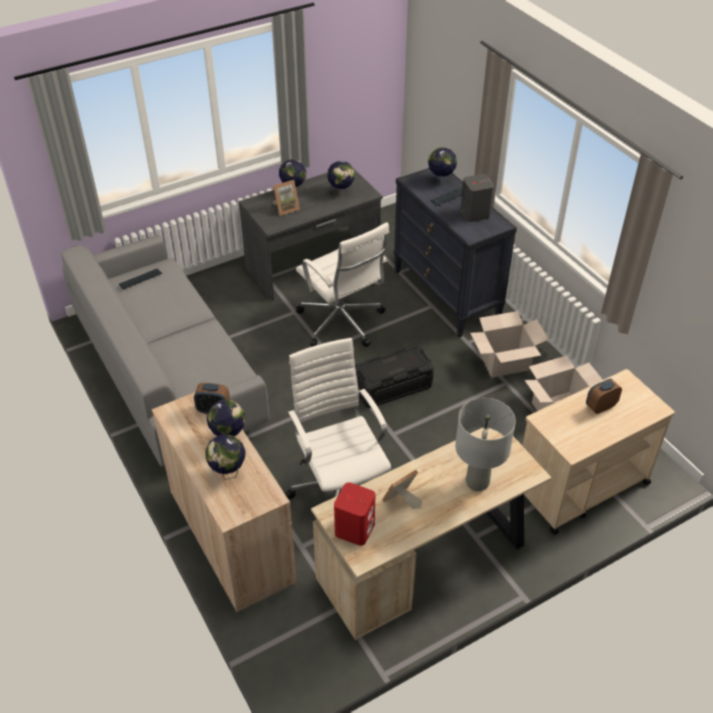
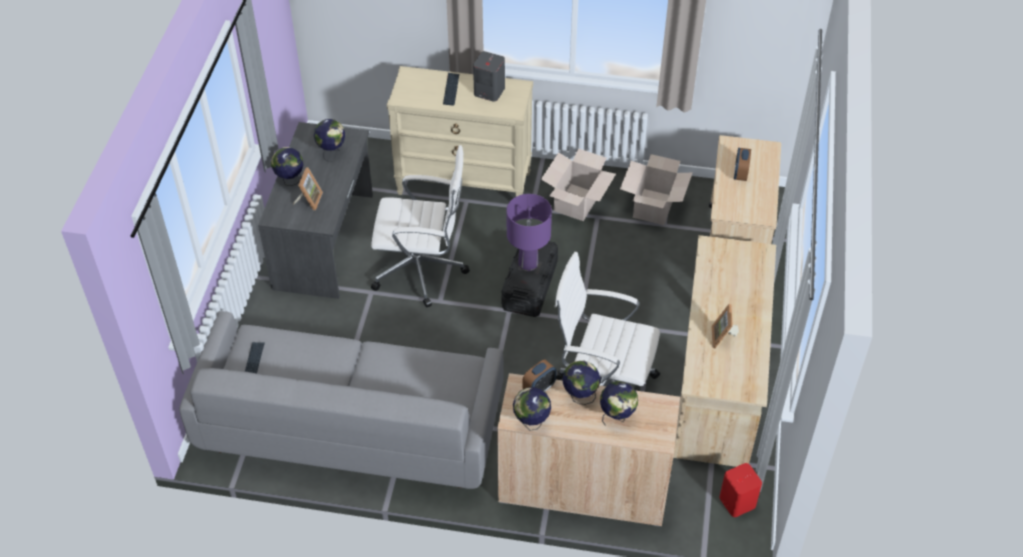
camera: 50 degrees left, 5 degrees up
(355, 528) = (724, 379): red speaker -> red speaker (737, 501)
(392, 363) = (527, 264): none -> purple table lamp
(441, 181) = (423, 81): globe -> globe (531, 423)
(446, 295) = (464, 183): black dresser -> beige dresser
(477, 482) = (744, 285): grey table lamp -> none

